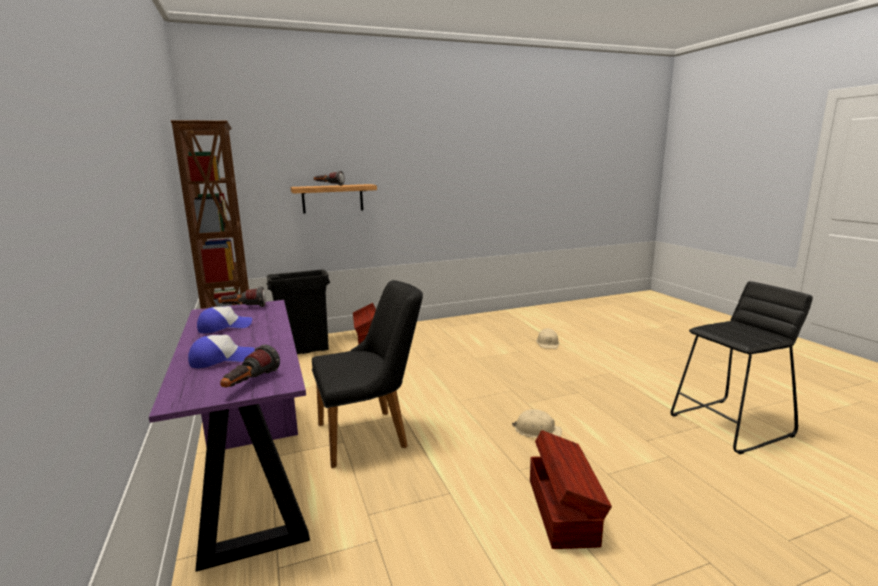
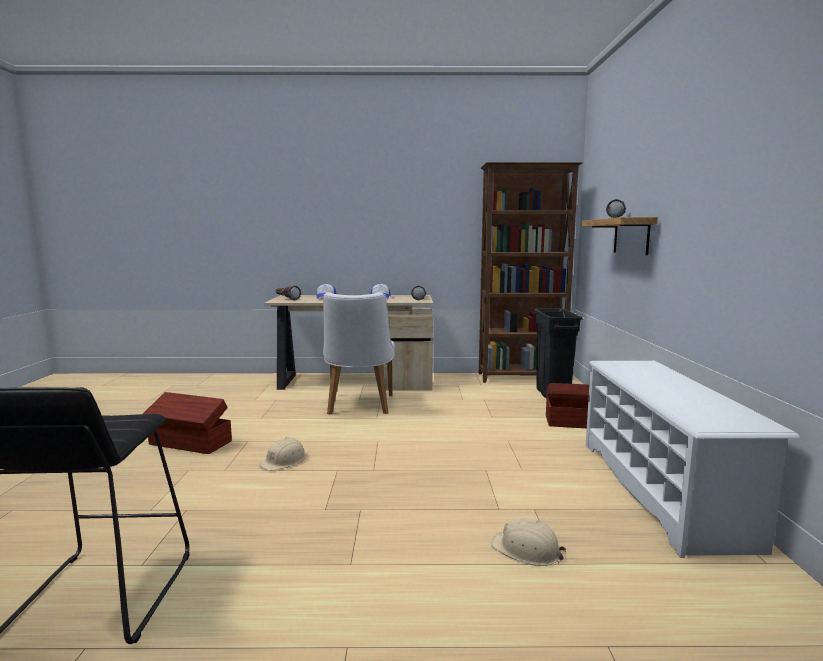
camera: 110 degrees right, 5 degrees down
(252, 470) = (354, 381): purple desk -> beige desk
(371, 434) = (359, 406): black chair -> white chair
(461, 323) = (660, 490): none -> white shoe rack

